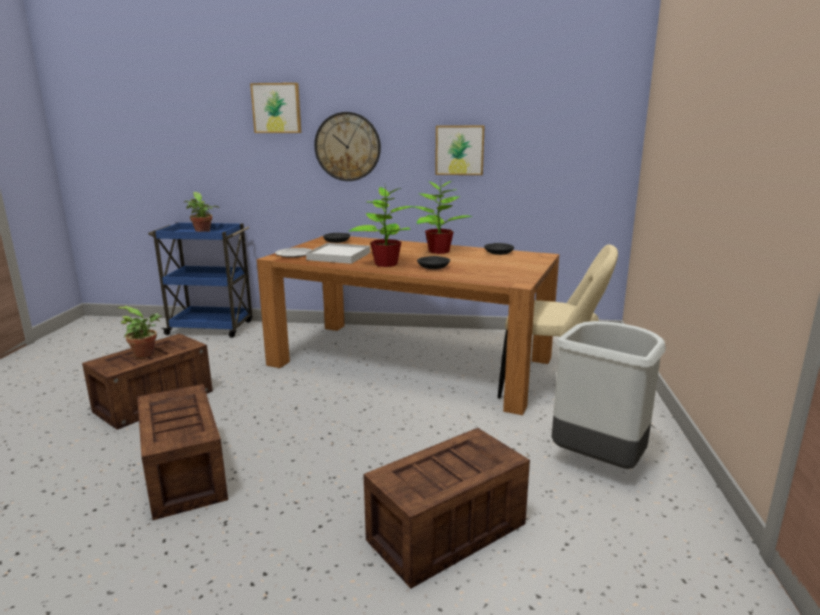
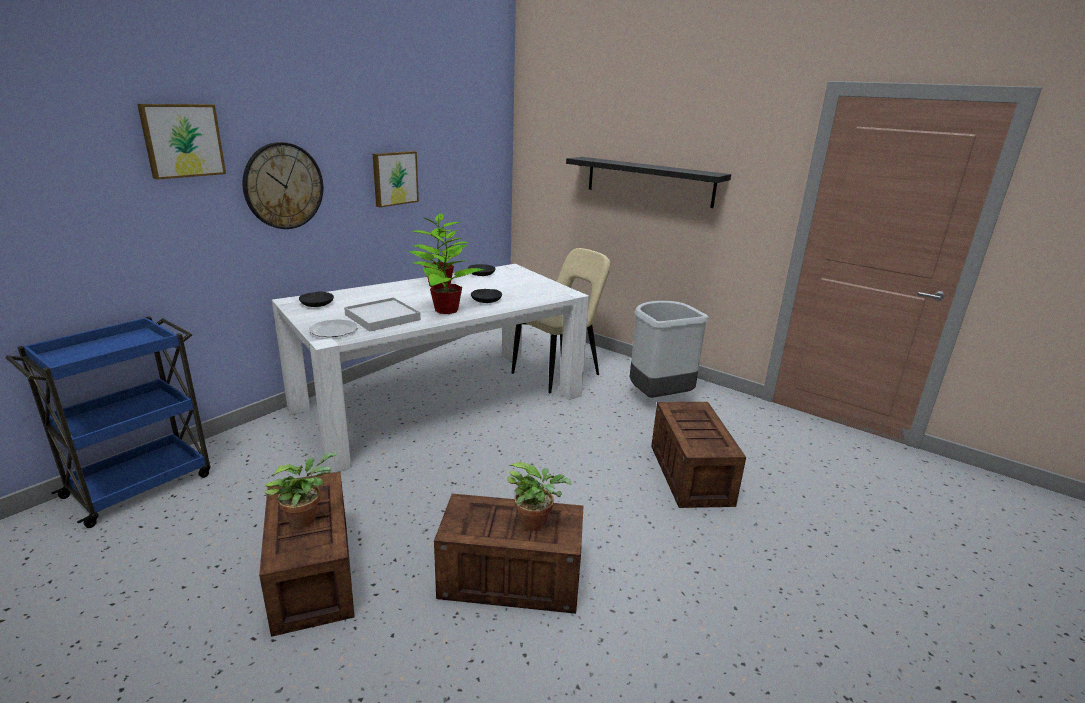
camera: 60 degrees left, 5 degrees up
(203, 232) = (102, 346): potted plant -> potted plant (536, 523)
(410, 361) = (440, 401): brown dining table -> white dining table
(711, 162) = (649, 181): none -> black shelf

